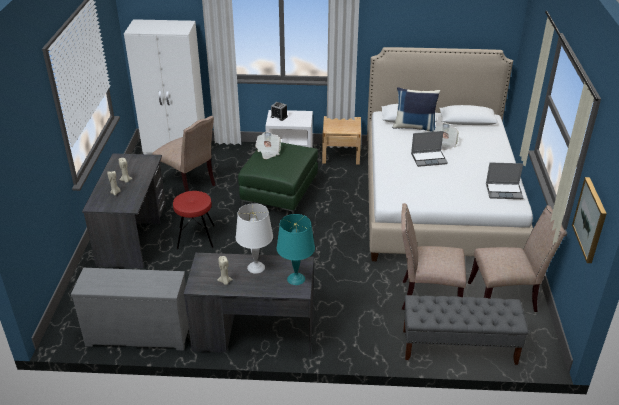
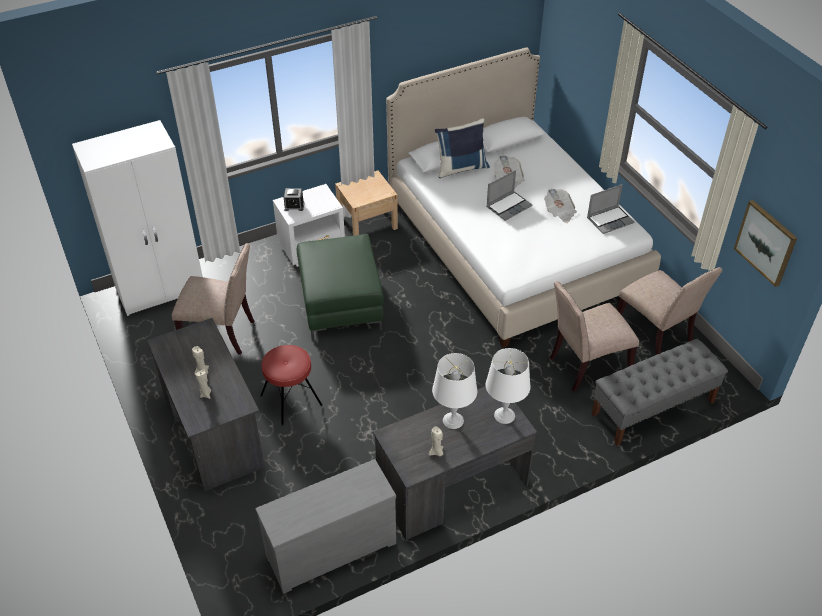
camera: 30 degrees left, 10 degrees up
(268, 152) = (320, 260): newspaper -> newspaper (559, 212)
(295, 279) = (504, 415): turquoise table lamp -> white table lamp
(505, 298) = (655, 335): beige chair -> beige chair turned 90 degrees clockwise

